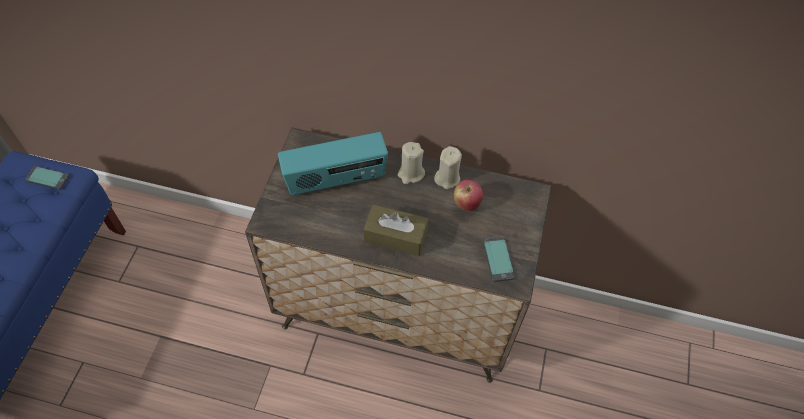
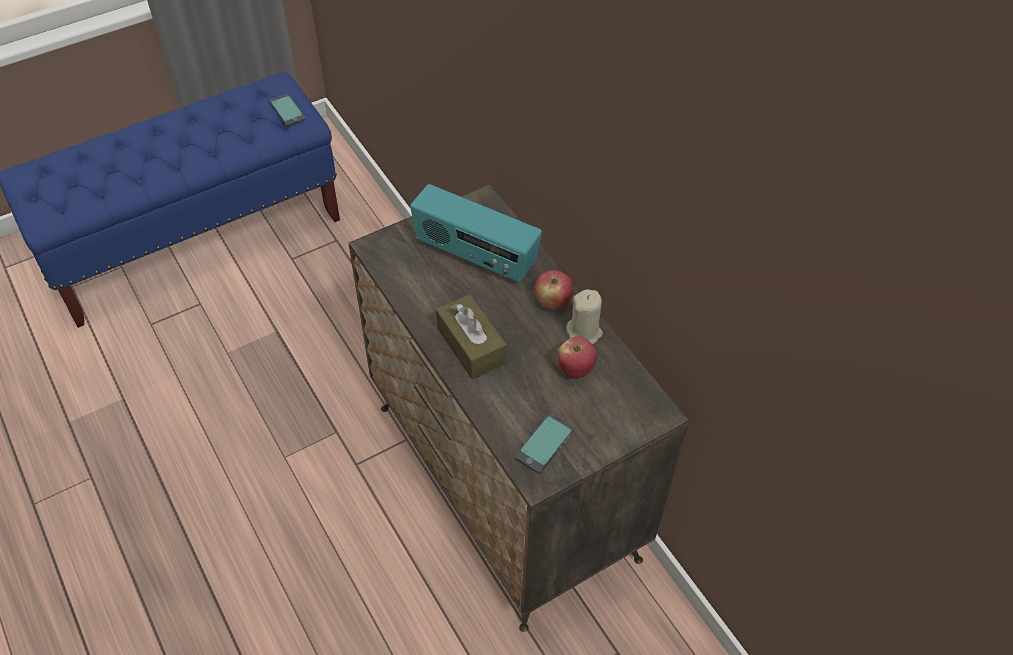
camera: 45 degrees right, 5 degrees down
(410, 173) = (552, 302): beige candle -> apple

